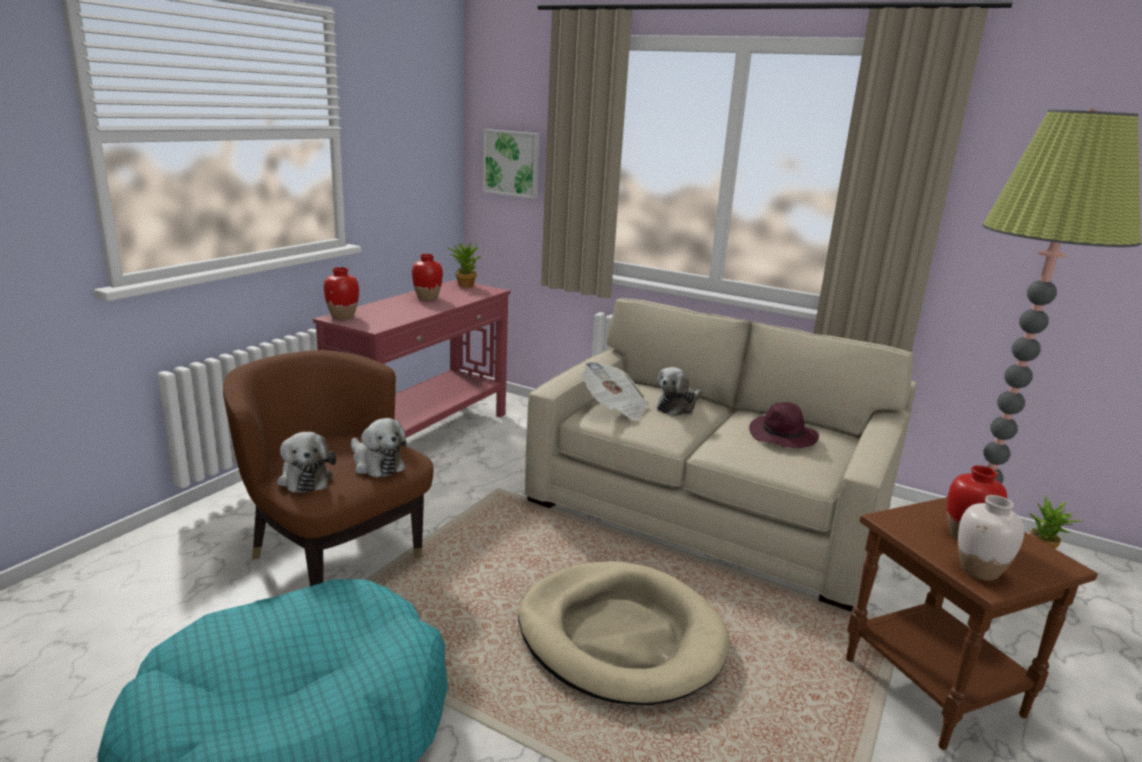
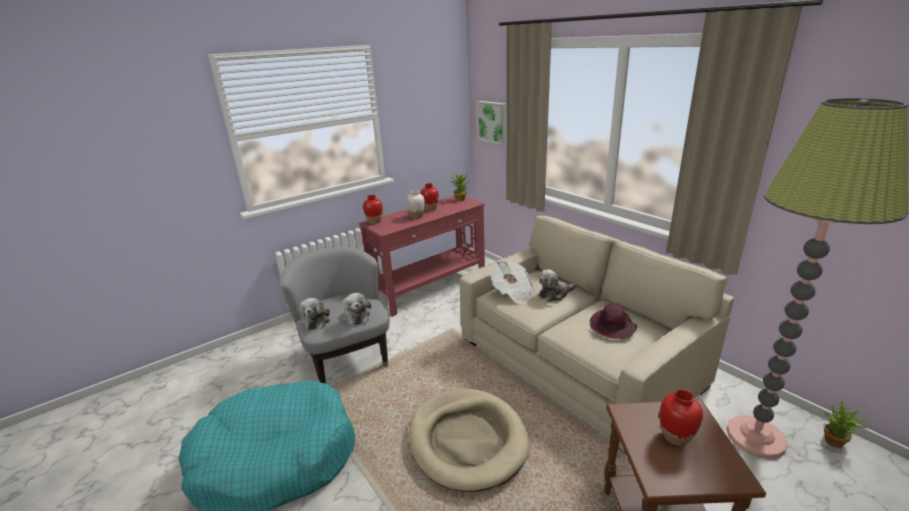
camera: 25 degrees right, 5 degrees up
(334, 555) = (346, 357): brown armchair -> grey armchair
(979, 571) = (660, 468): white vase -> white vase (416, 216)

